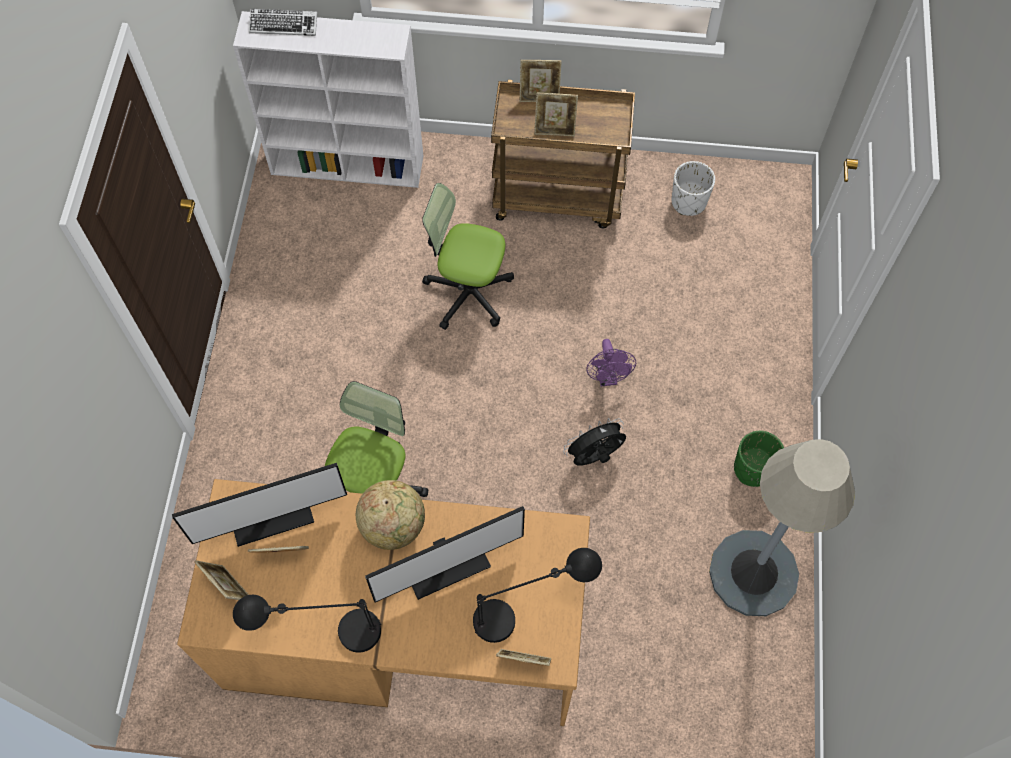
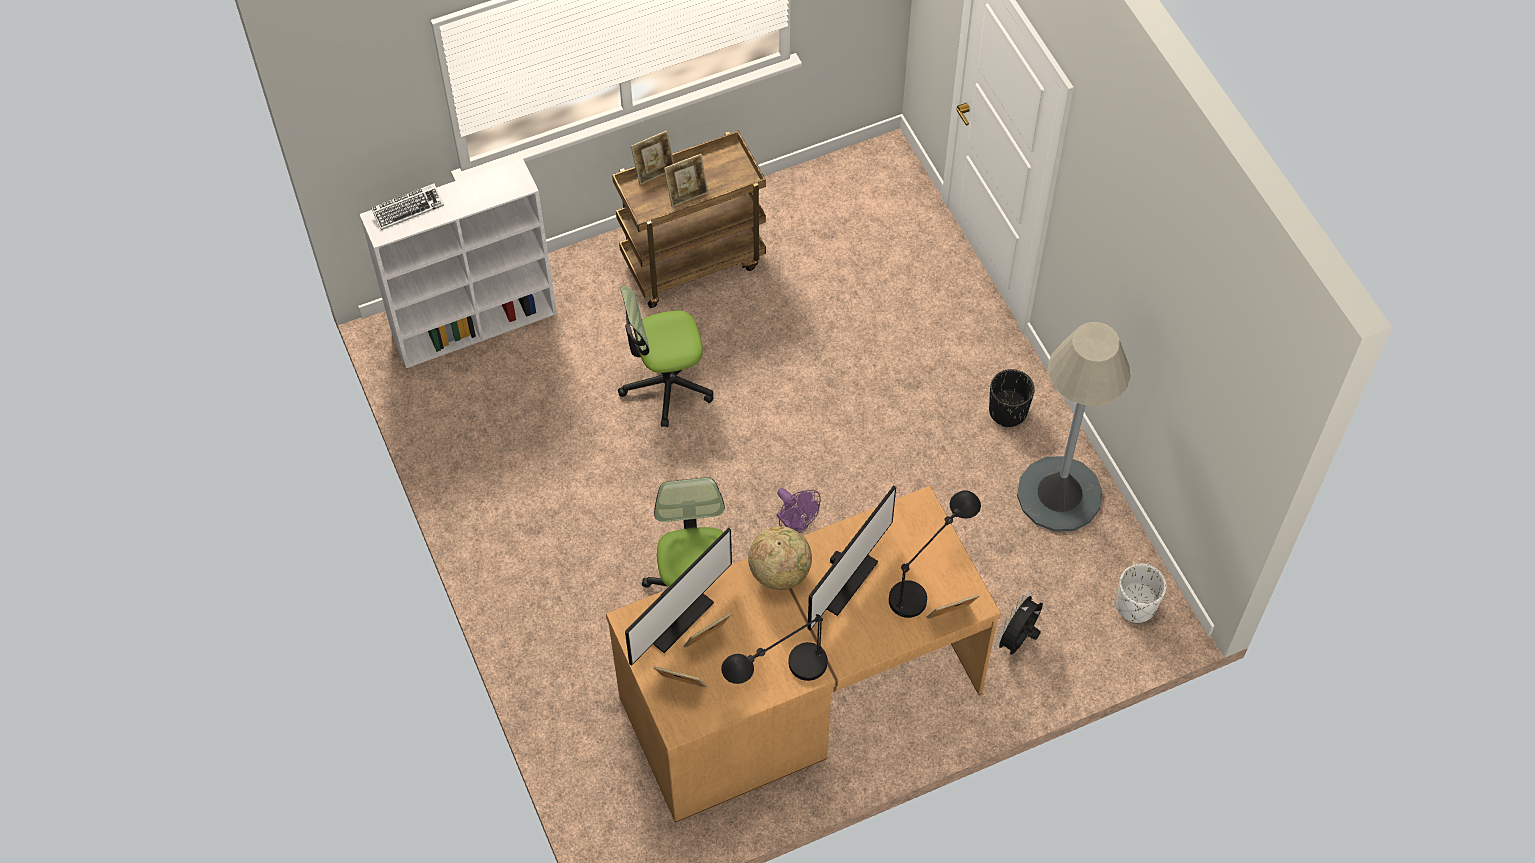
camera: 30 degrees left, 5 degrees down
(594, 457) = (869, 468): black fan -> black fan (1017, 640)
(607, 378) = (838, 397): purple fan -> purple fan (795, 525)
(688, 202) = (813, 211): white planter -> white planter (1135, 605)
(753, 469) = (1008, 411): green planter -> black planter

